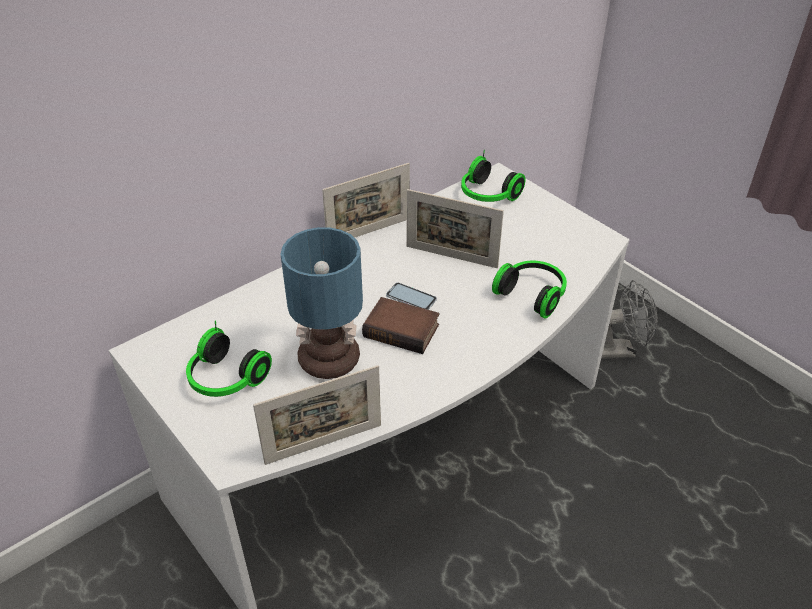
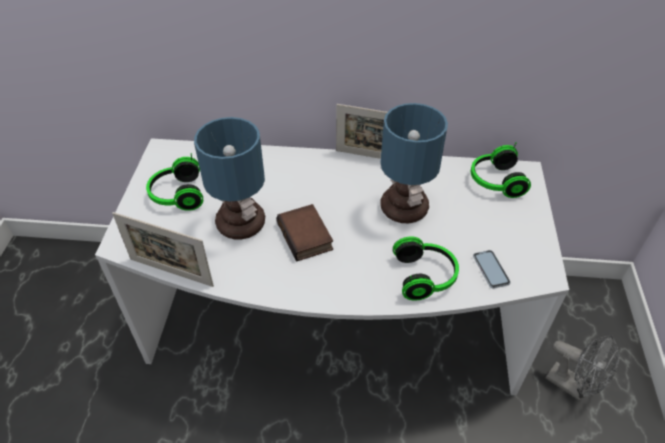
camera: 45 degrees right, 5 degrees up
(411, 298) = (340, 219): phone -> phone (491, 269)
(451, 257) = (405, 209): picture frame -> table lamp

